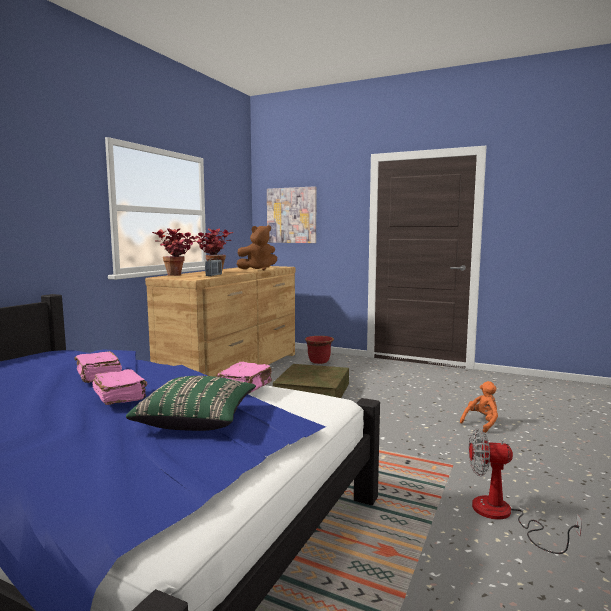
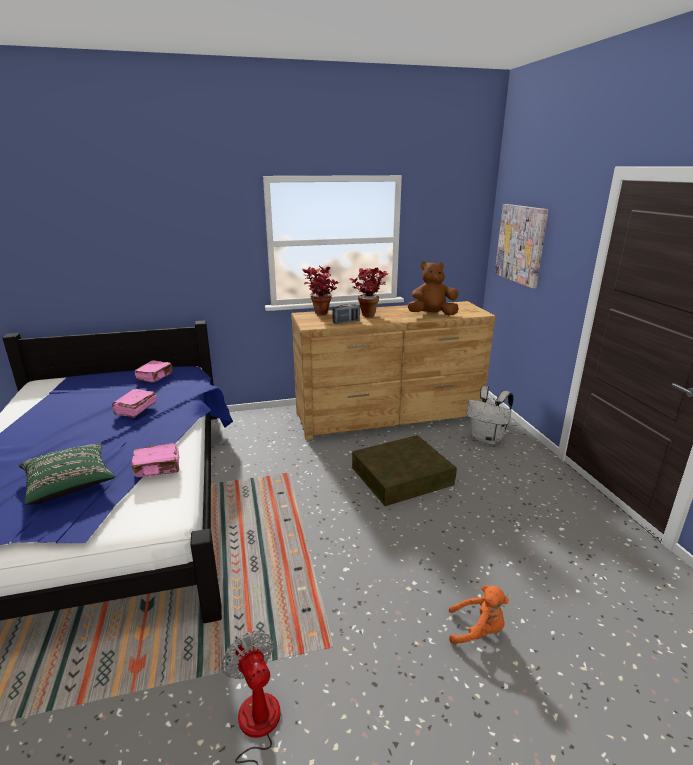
camera: 50 degrees right, 15 degrees up
(120, 397) = (93, 439): pink book -> pink book (155, 377)
(258, 269) = (432, 315): brown plush toy -> brown plush toy turned 150 degrees clockwise
(319, 361) = (487, 439): red planter -> white backpack

